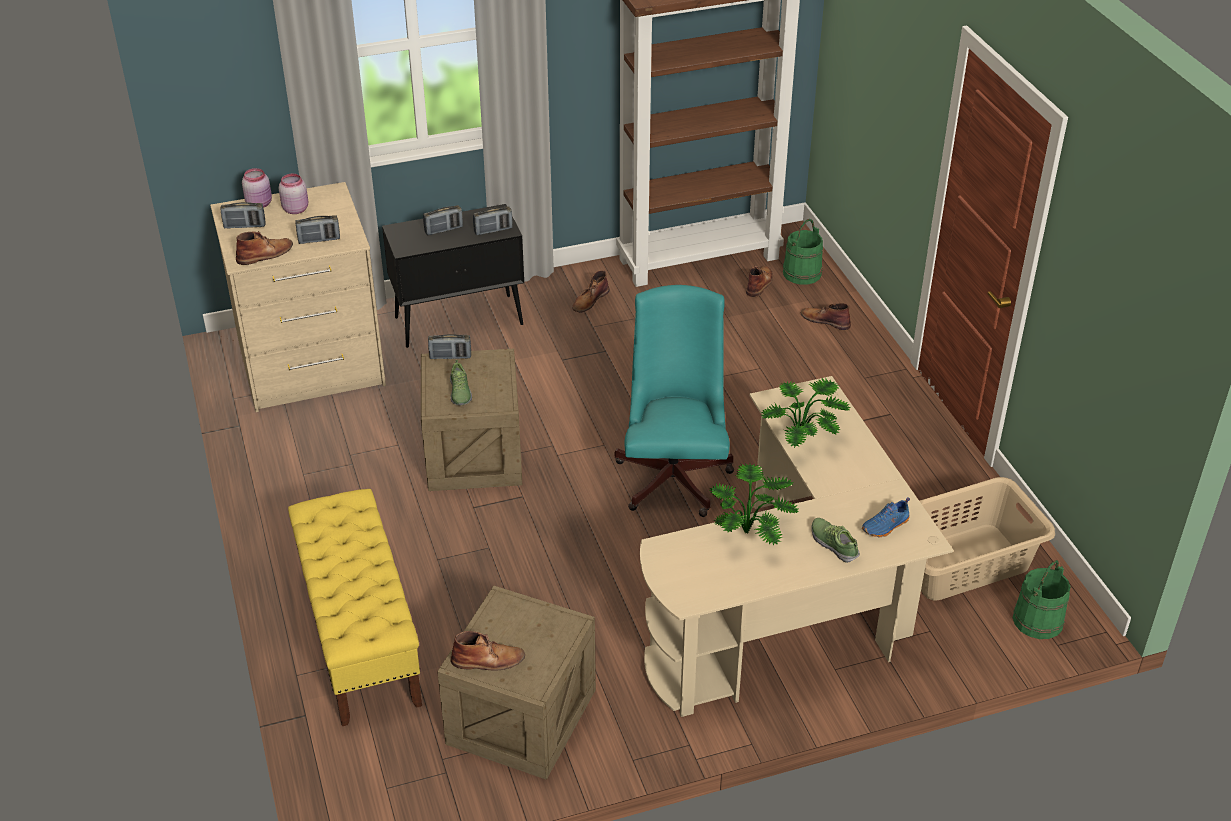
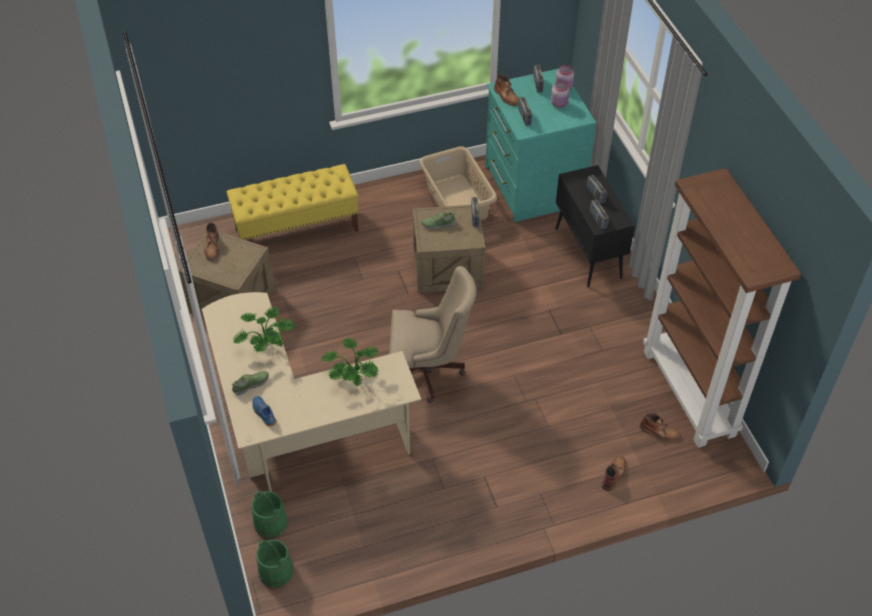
camera: 90 degrees right, 10 degrees up
(311, 365) = (532, 186): beige dresser -> turquoise dresser
(590, 300) = (622, 324): brown boot -> none
(674, 473) = (428, 371): turquoise office chair -> beige office chair
(802, 273) = (679, 463): green bucket -> green bucket (270, 522)
(963, 563) = (334, 532): beige laundry basket -> beige laundry basket (456, 201)

